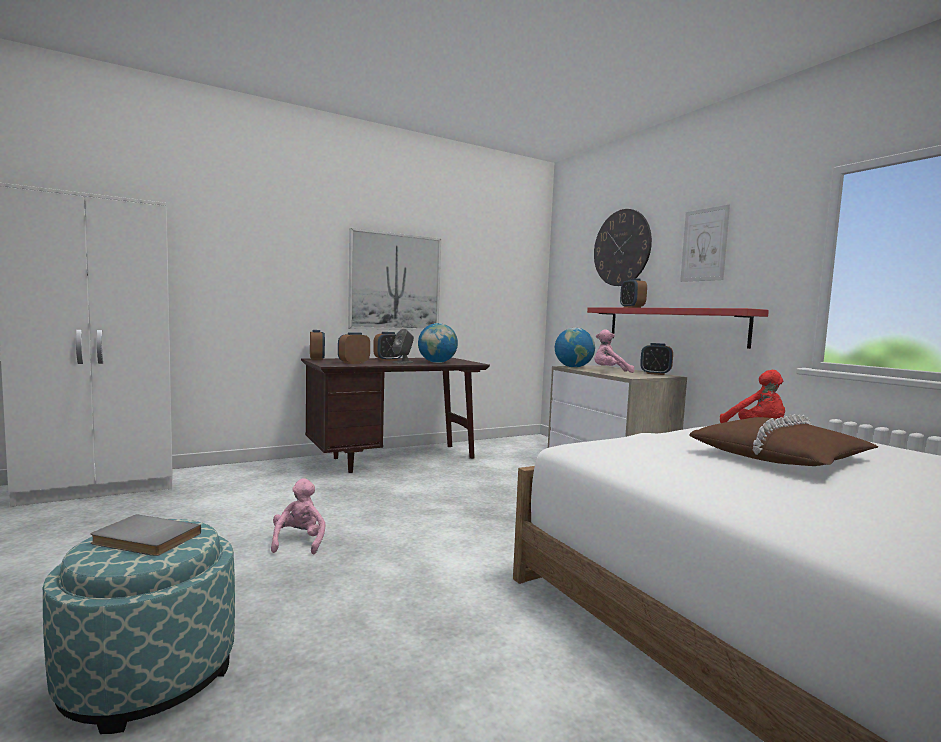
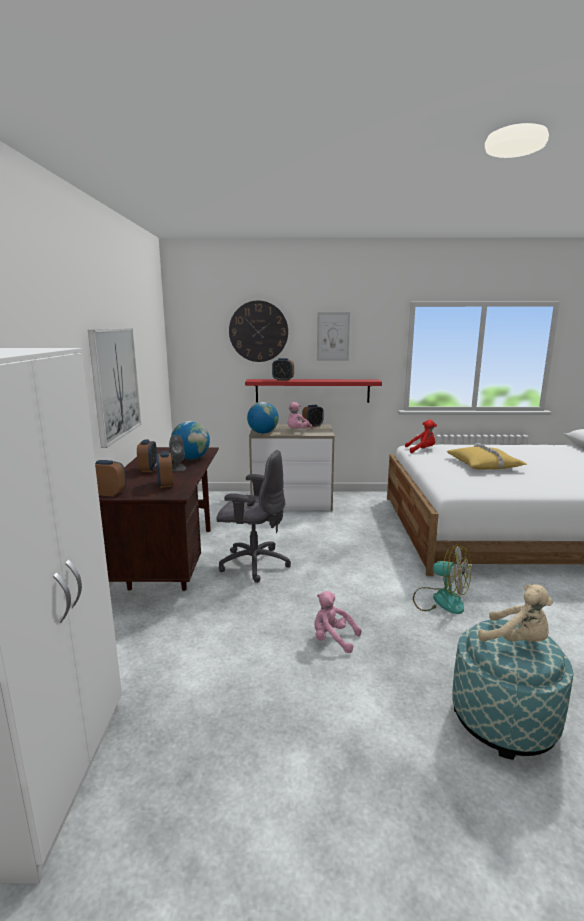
camera: 60 degrees left, 10 degrees up
(144, 539) = (516, 641): grey book -> beige plush toy
(426, 484) = (253, 563): none -> grey office chair
(448, 597) = (440, 600): none -> fan
(779, 457) = (484, 465): brown pillow -> yellow pillow

